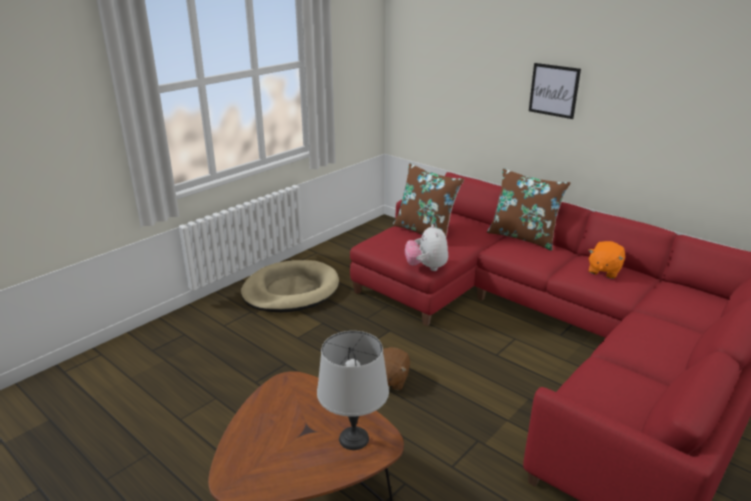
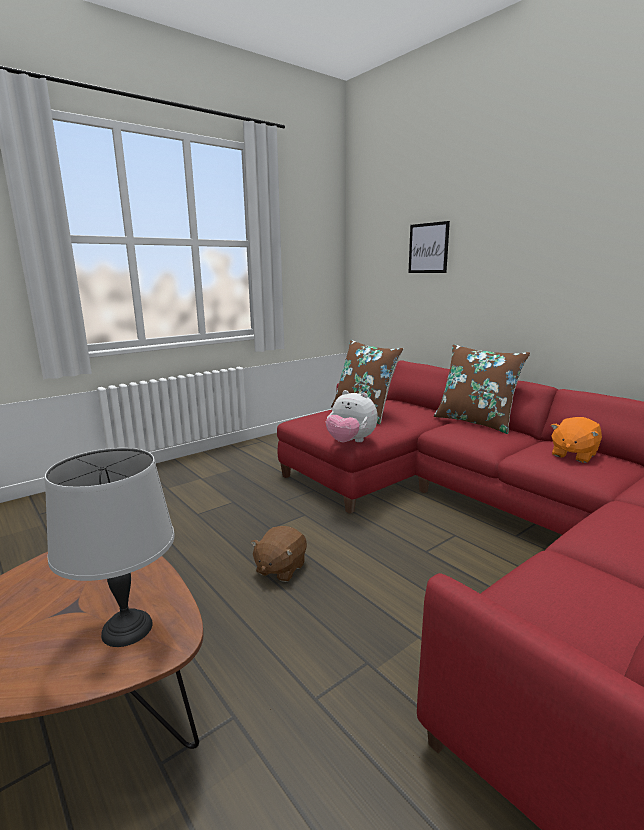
camera: 10 degrees right, 10 degrees down
(291, 290) = (217, 470): beige dog bed -> none
(426, 267) = (350, 442): plush toy -> plush toy turned 60 degrees counterclockwise
(554, 90) = (511, 257): picture -> picture (428, 248)

